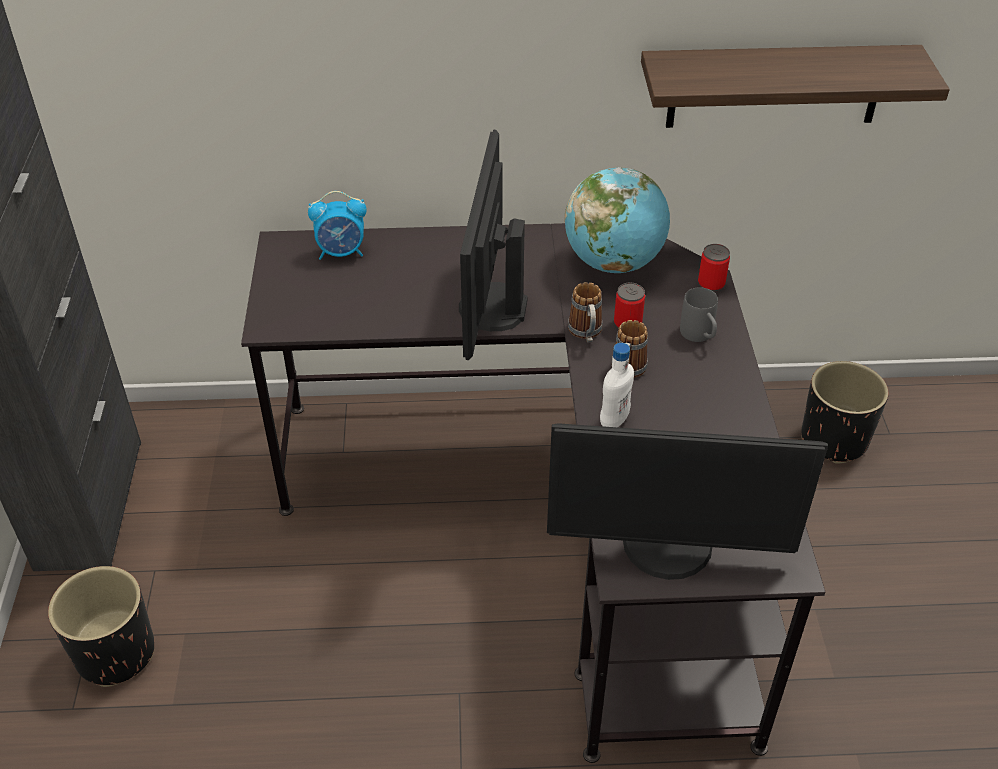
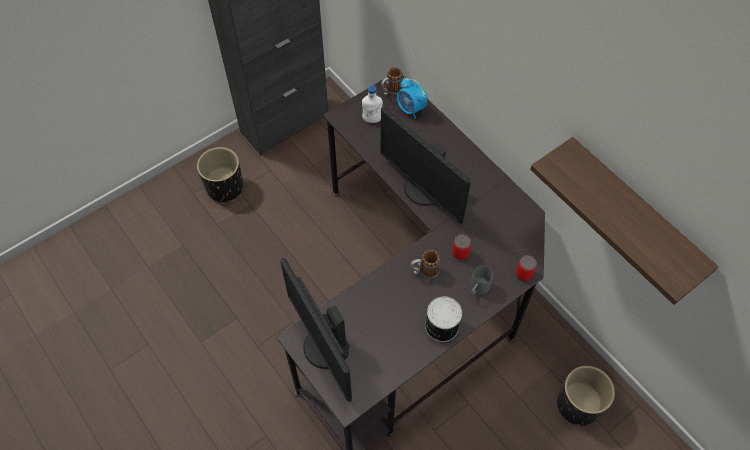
camera: 55 degrees right, 15 degrees up
(490, 307) = (423, 190): monitor -> monitor turned 105 degrees counterclockwise
(586, 334) = (437, 240): mug -> mug (391, 91)
(614, 263) = (502, 222): globe -> none
(614, 420) = (387, 284): white bottle -> white bottle (372, 119)
(730, 400) = (441, 326): none -> can

